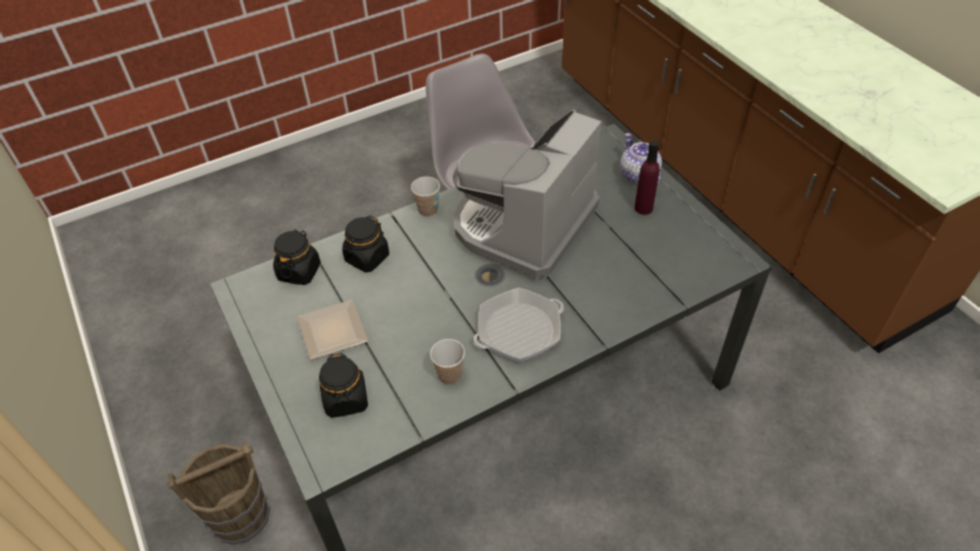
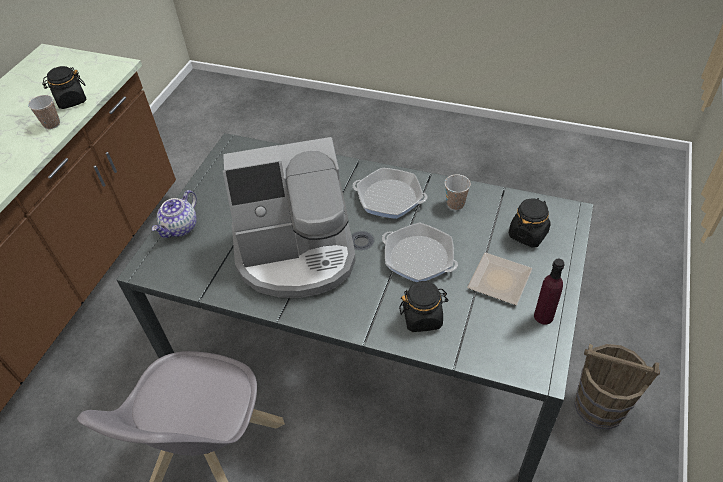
camera: 130 degrees left, 0 degrees up
(299, 271) = (482, 348): black jar -> black jar (71, 100)
(423, 298) = (418, 257): none -> frying pan
(428, 210) = (336, 321): cup -> cup (52, 124)
(643, 208) = (217, 206): purple bottle -> purple bottle (543, 316)

